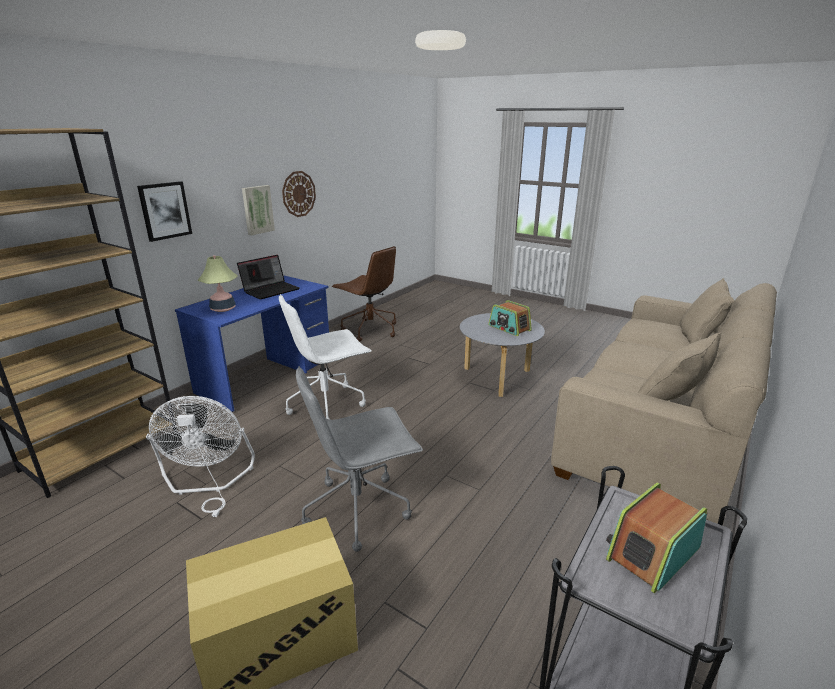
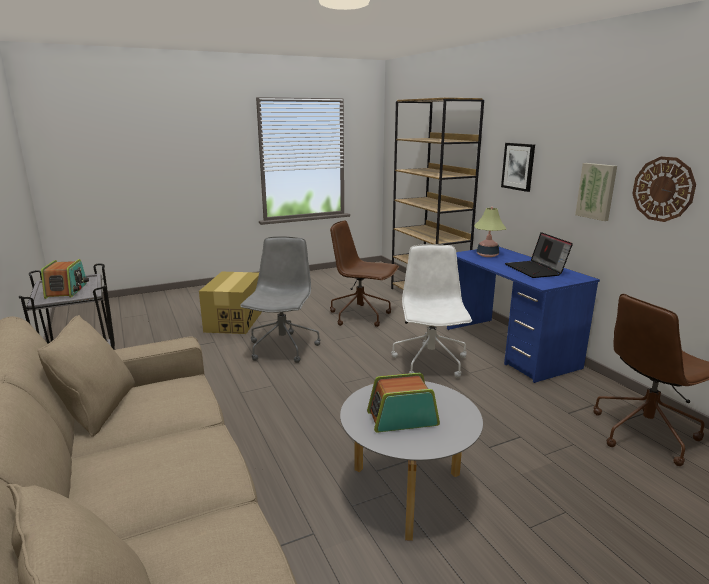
camera: 120 degrees right, 5 degrees down
(206, 483) = (362, 317): white fan -> brown office chair

